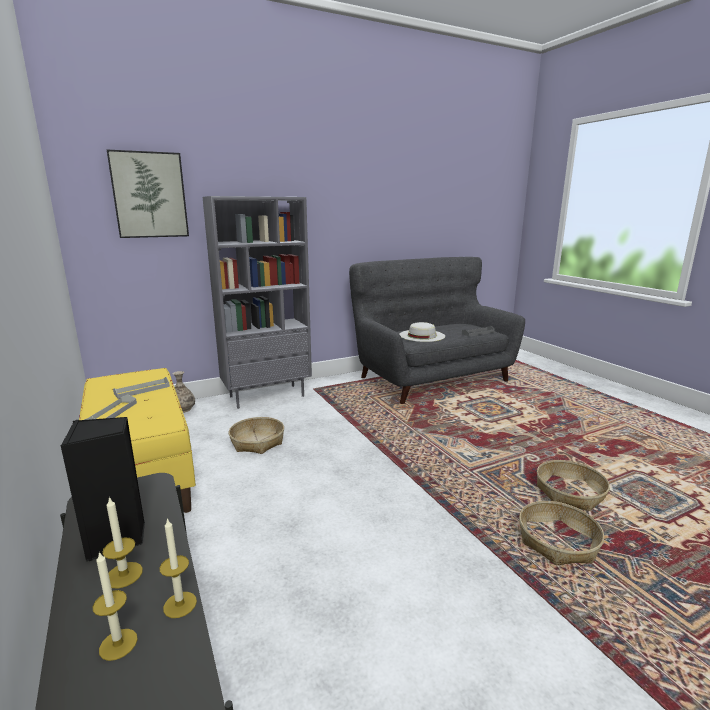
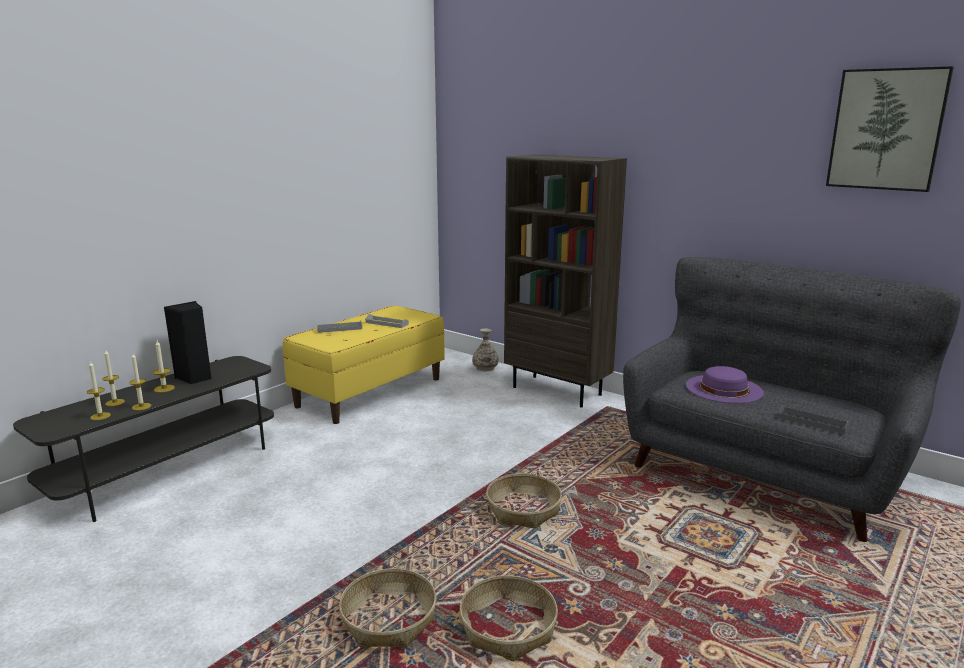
camera: 65 degrees right, 0 degrees up
(149, 195) = (497, 151): picture -> picture (886, 129)
(170, 666) = (100, 416): none -> candle
(257, 442) = (457, 415): basket -> basket (523, 510)
(267, 396) = (558, 391): grey bookcase -> brown bookcase
(422, 335) = (724, 388): white hat -> purple hat

